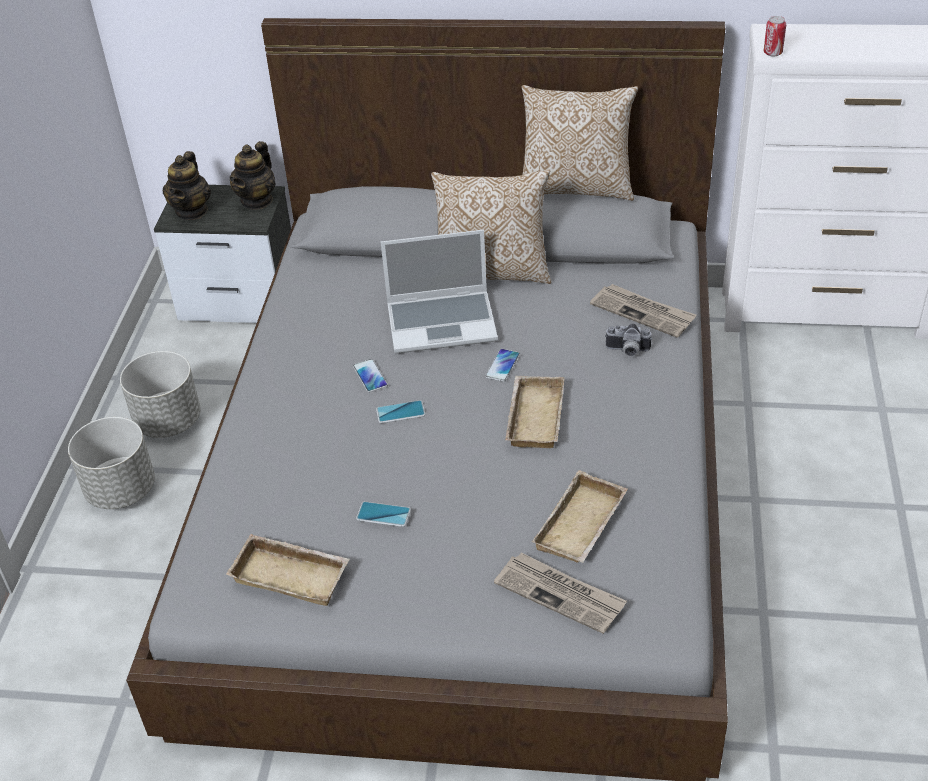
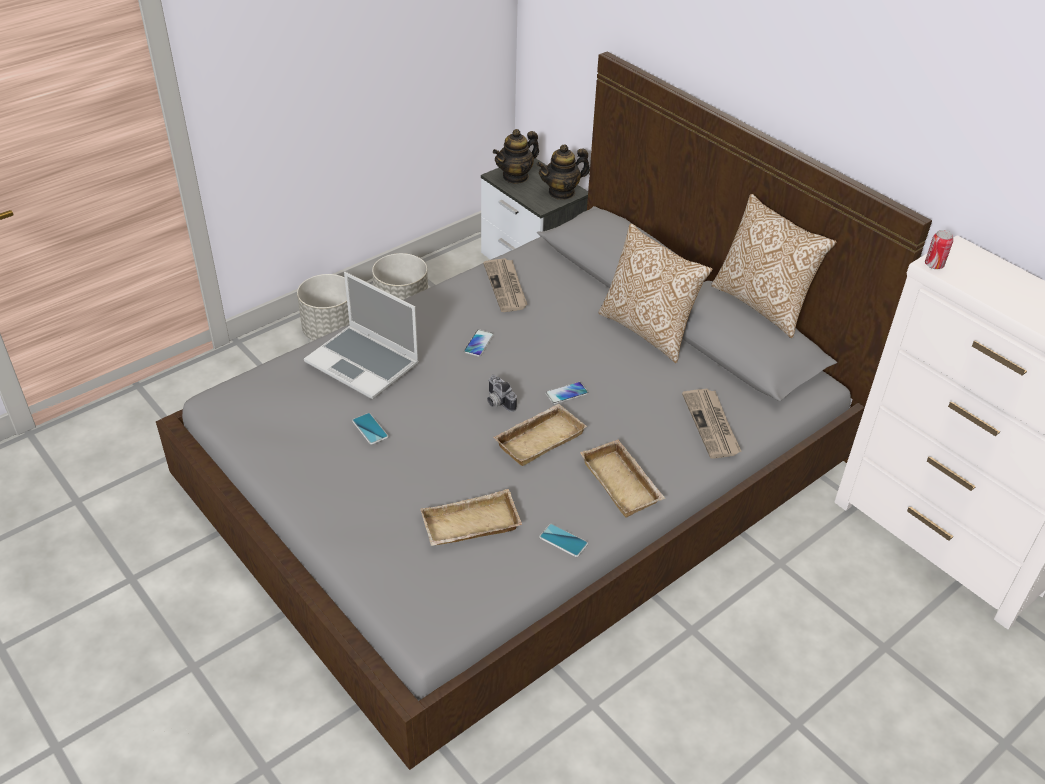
camera: 40 degrees right, 0 degrees up
(292, 574) = (279, 424): beige tray -> beige tray (623, 483)
(400, 412) = (465, 377): phone -> phone (563, 540)
(443, 322) = (568, 341): laptop -> laptop (364, 363)
(560, 594) = (398, 555): newspaper -> newspaper (506, 287)
(627, 351) = (662, 442): camera -> camera (497, 402)

